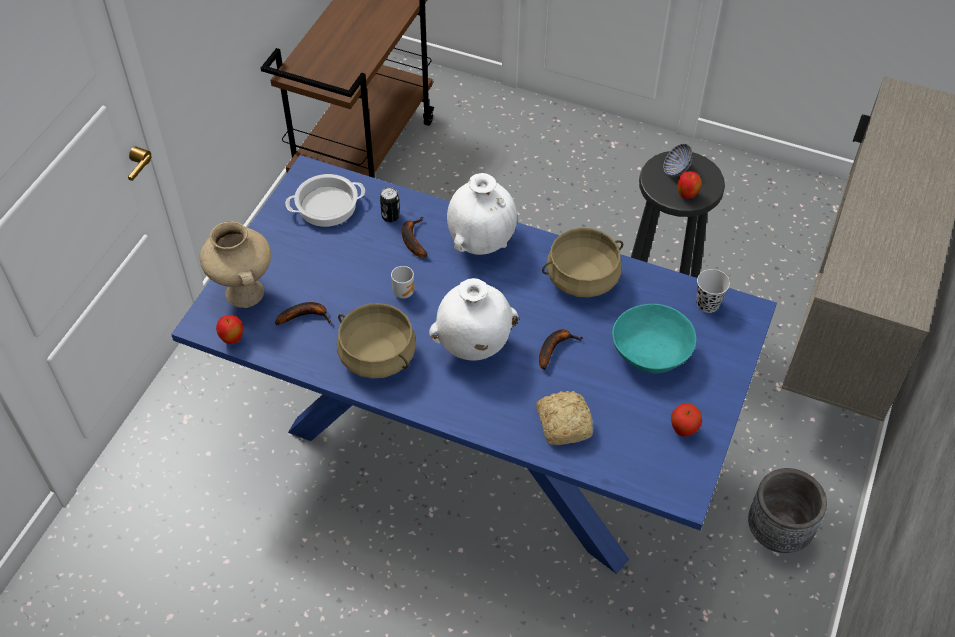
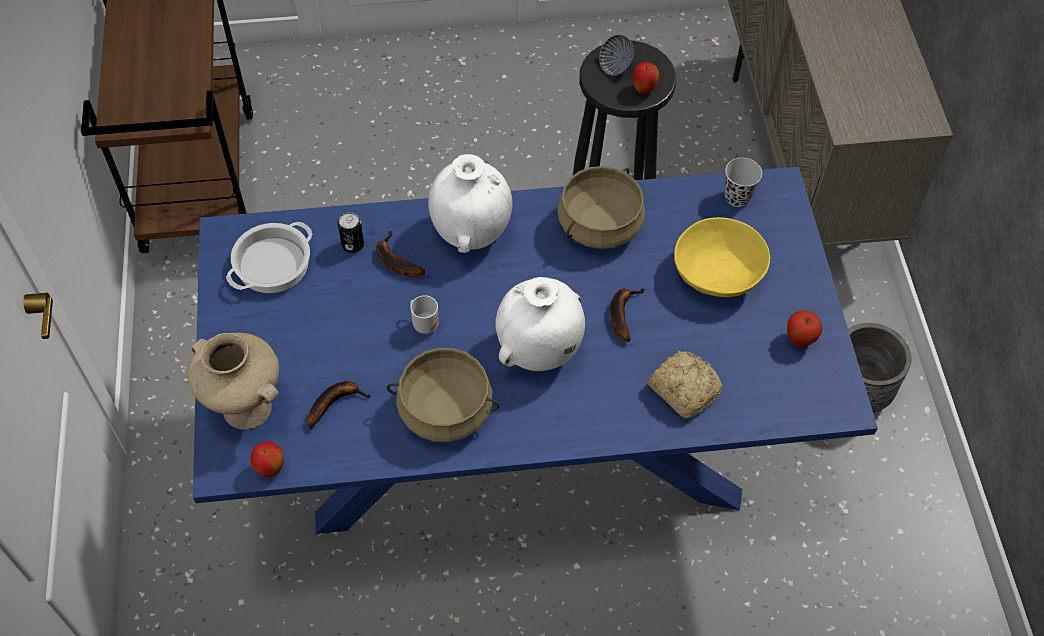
camera: 30 degrees left, 5 degrees up
(652, 352) = (718, 273): turquoise bowl -> yellow bowl

